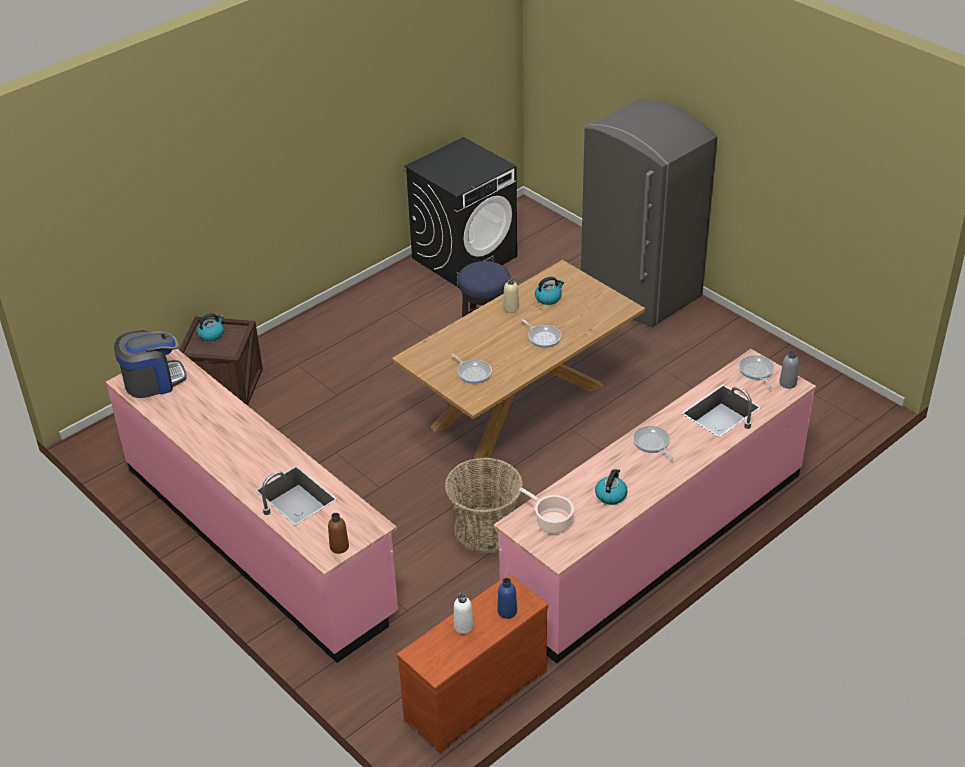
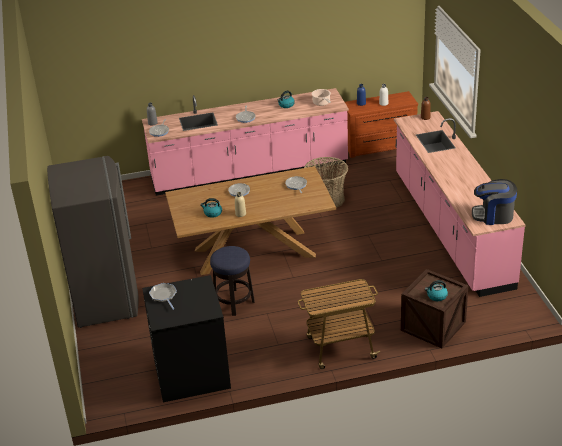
camera: 150 degrees left, 5 degrees down
(323, 328) = (339, 348): none -> cart
(484, 164) = (164, 296): none -> frying pan

